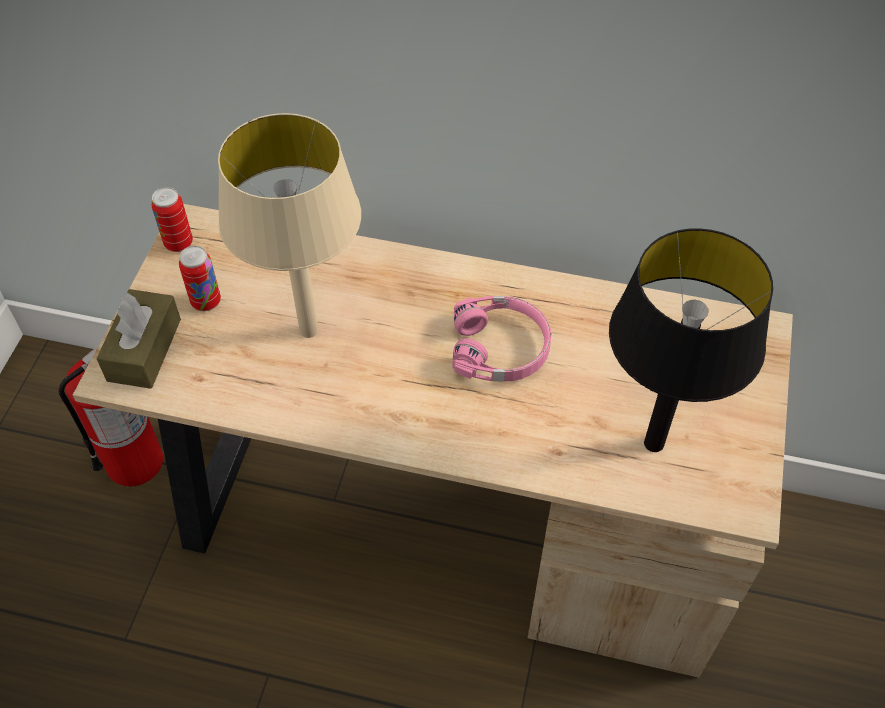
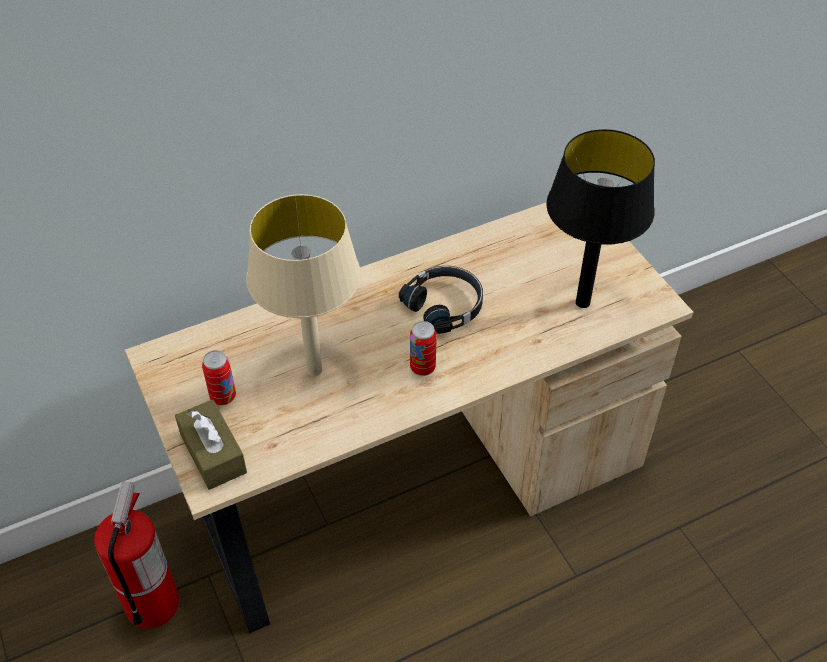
camera: 40 degrees left, 5 degrees down
(178, 243) = (159, 373): can -> can (422, 368)
(501, 348) = (445, 305): pink headphones -> black headphones

